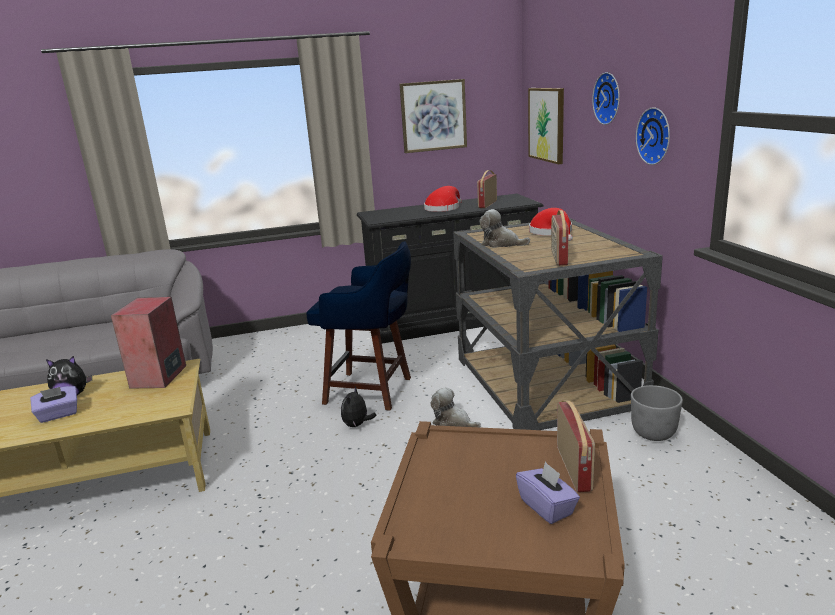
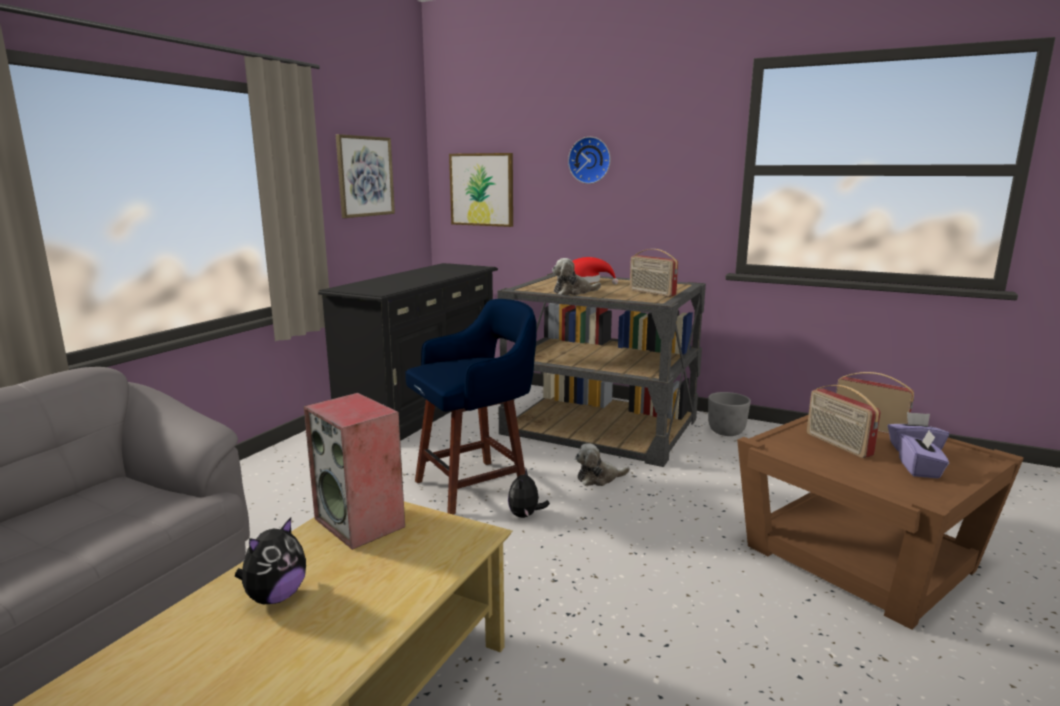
camera: 50 degrees left, 5 degrees down
(58, 415) = (327, 622): purple tissue box -> purple tissue box (919, 469)
(357, 425) = (525, 515): plush toy -> plush toy turned 45 degrees clockwise
(443, 208) = (415, 278): red hat -> none
(487, 204) = (448, 271): radio -> radio (837, 445)
(656, 136) = (660, 189): wall clock -> none

